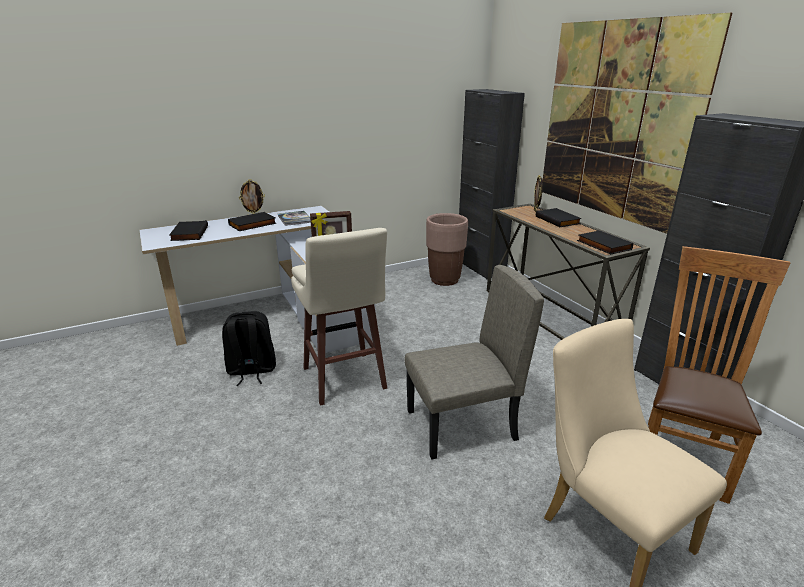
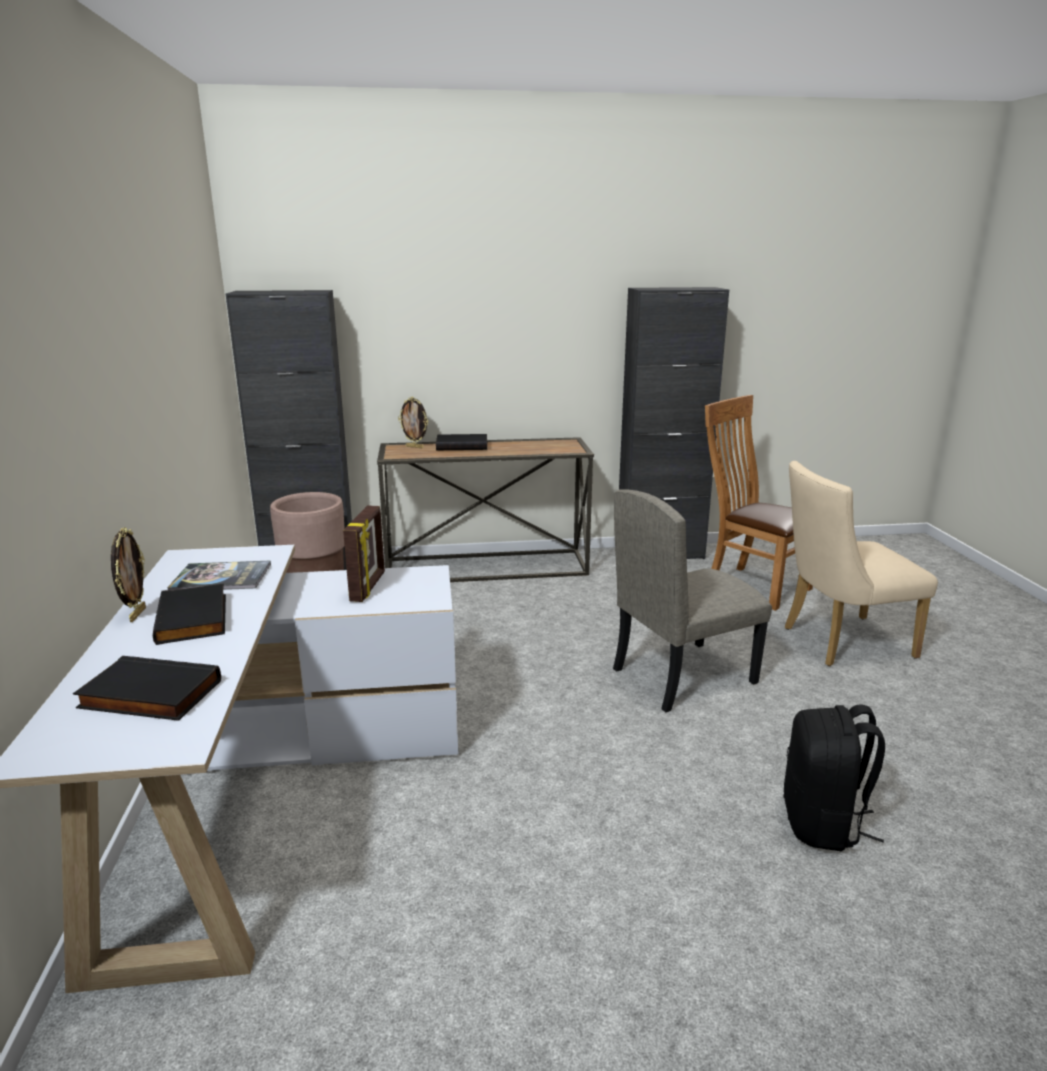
camera: 70 degrees left, 5 degrees down
(251, 371) = (452, 845): black backpack -> black backpack (822, 824)
(344, 380) = (542, 744): beige stool -> none
(461, 426) = (683, 675): beige chair -> beige chair turned 120 degrees counterclockwise
(602, 245) = (560, 448): black book -> none
(616, 122) = (500, 312): picture -> none

